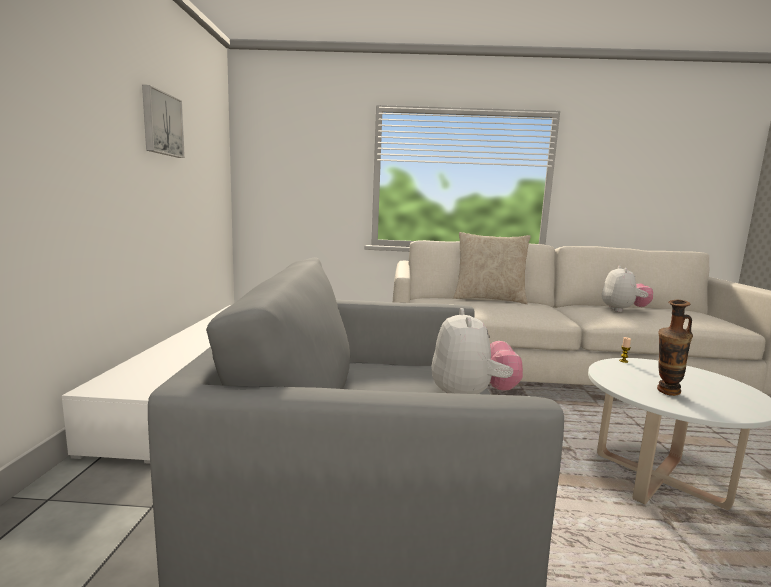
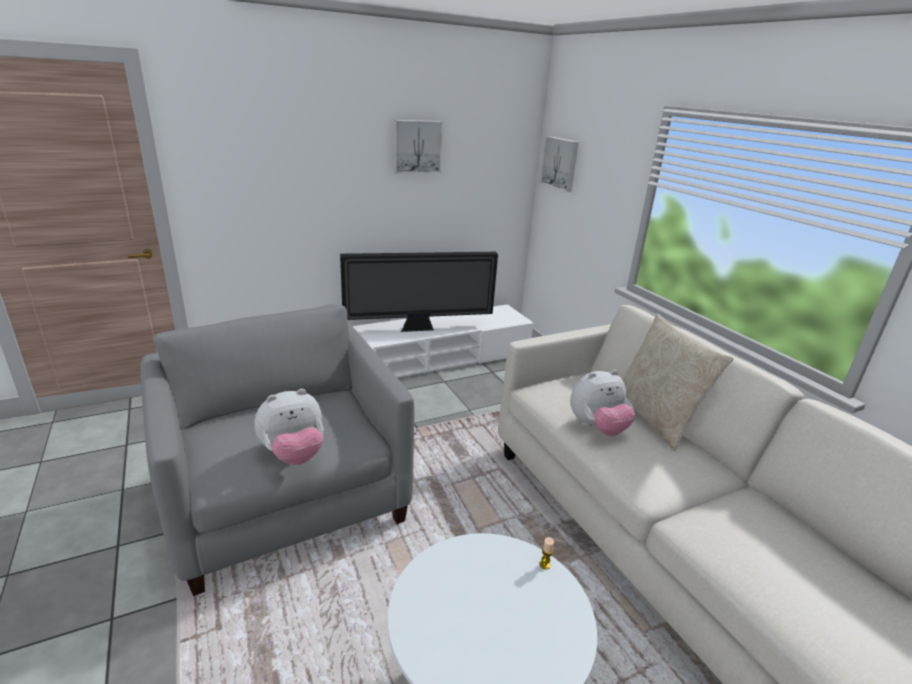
camera: 60 degrees right, 15 degrees up
(205, 337) = (419, 329): none -> television
(265, 159) = (560, 163): none -> picture
(623, 310) = (784, 552): plush toy -> plush toy (597, 428)
(665, 393) = (447, 597): vase -> none

